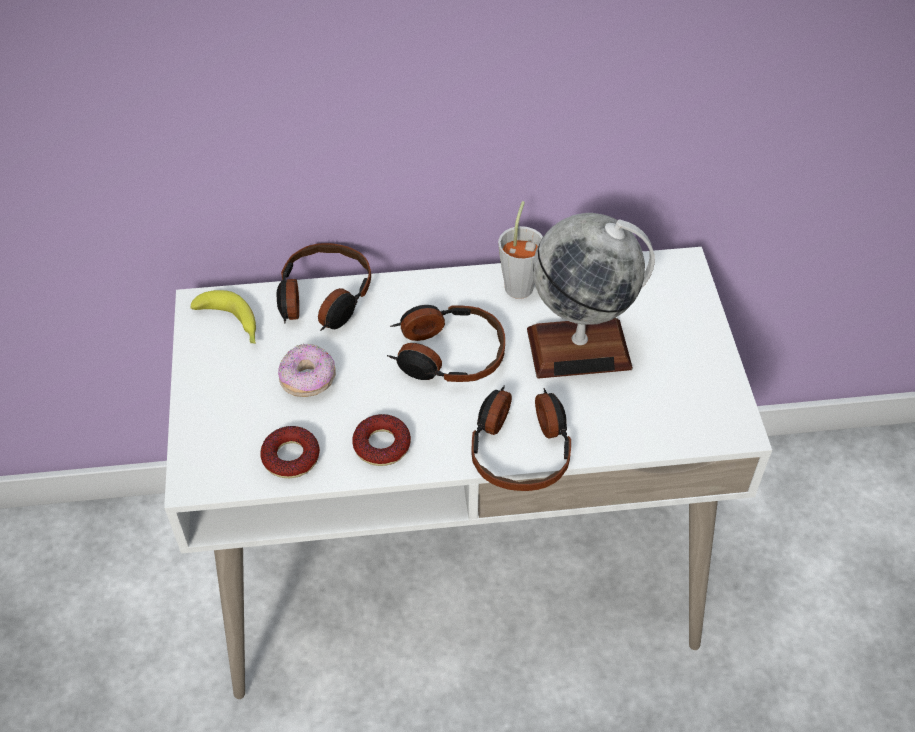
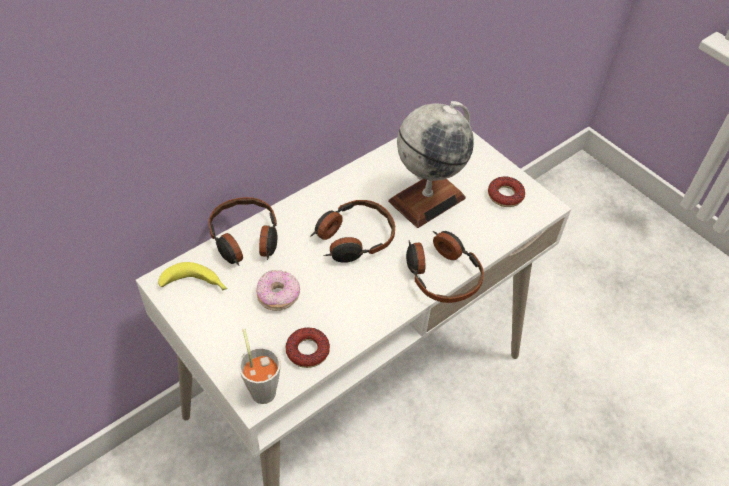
camera: 35 degrees left, 0 degrees up
(382, 445) = (359, 314): donut -> donut (505, 195)
(520, 283) = (362, 175): grey cup -> grey cup (262, 387)

